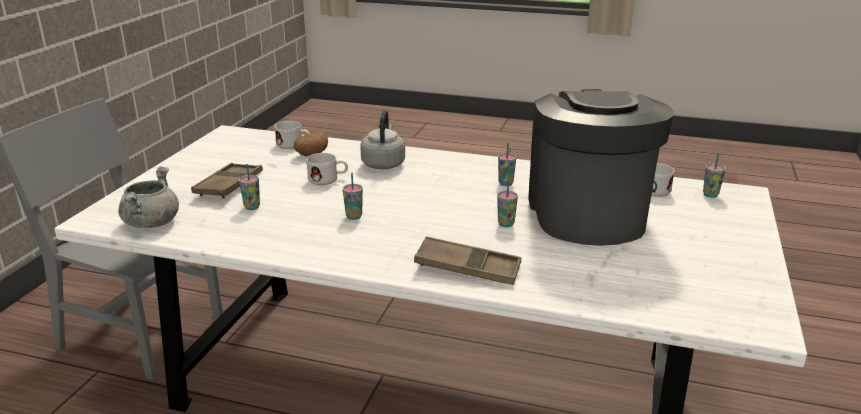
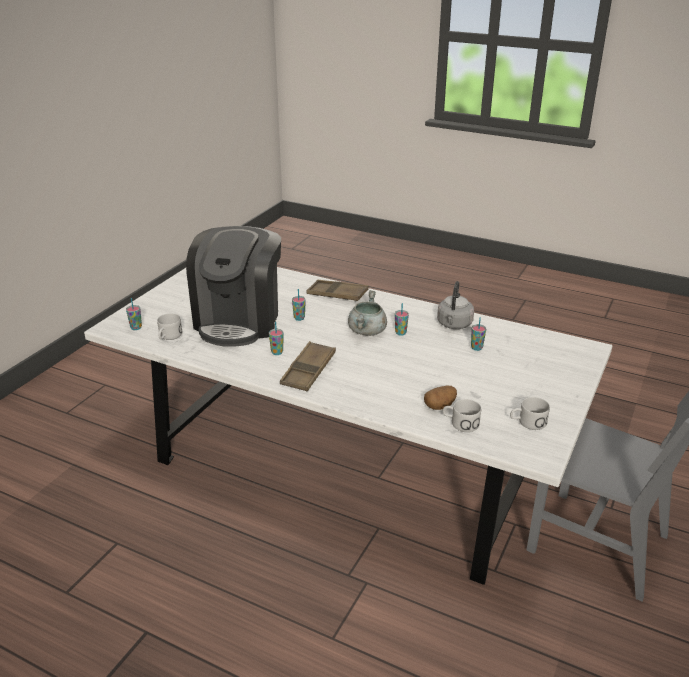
camera: 170 degrees left, 5 degrees up
(151, 222) = (544, 341): grey cooking pot -> grey cooking pot (367, 331)
(229, 185) = (504, 372): brown tray -> brown tray (308, 371)
(328, 179) = (421, 371): white mug -> white mug (527, 423)
(383, 163) = (371, 386): grey kettle -> grey kettle (454, 325)

